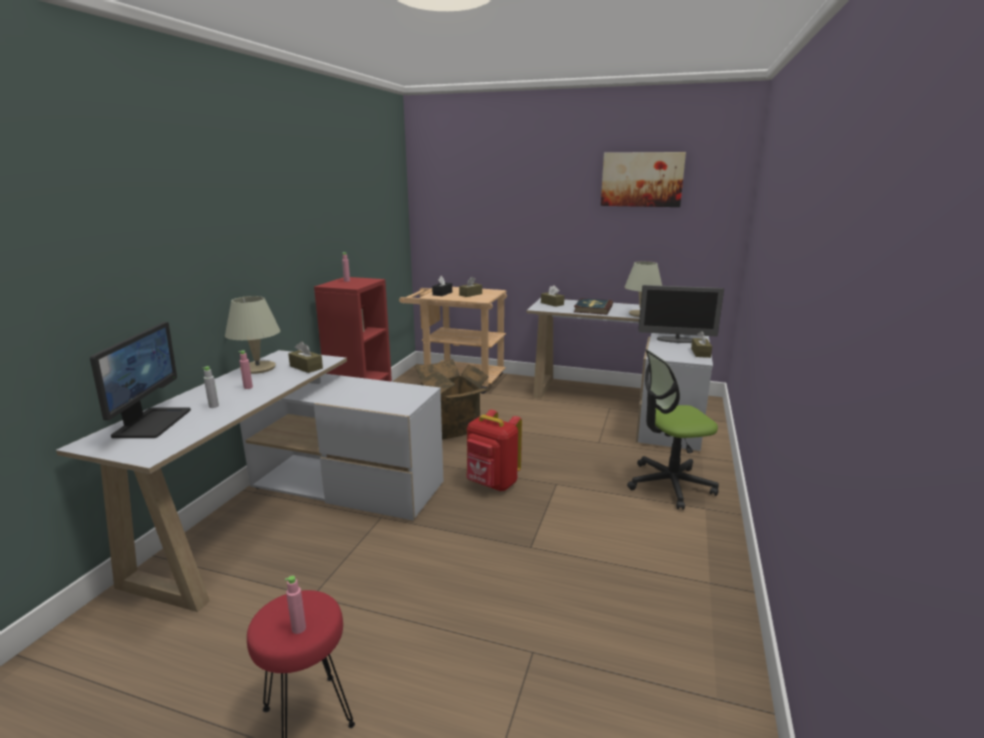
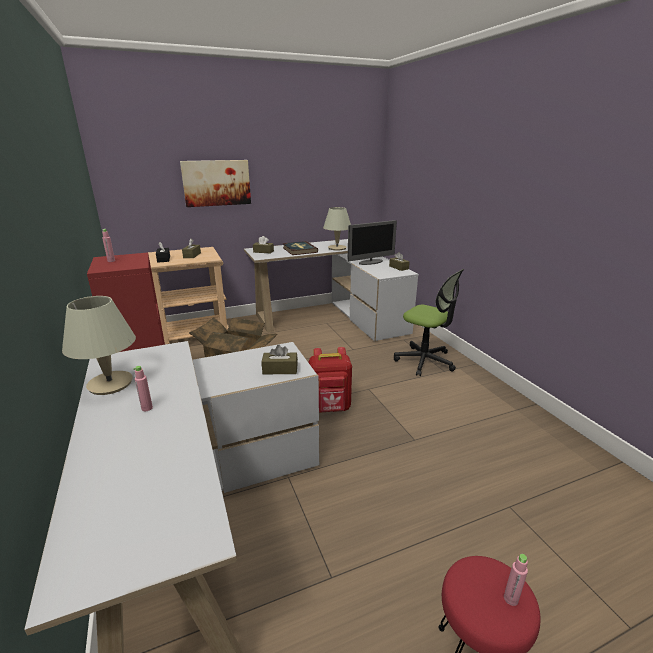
camera: 40 degrees left, 5 degrees up
(151, 422) = (109, 504): monitor -> none
(213, 406) = (151, 445): grey bottle -> none
(306, 367) = (167, 364): brown tissue box -> brown tissue box (280, 369)
(642, 179) = (313, 142): picture -> picture (216, 183)
(669, 484) = (425, 361): office chair -> office chair turned 90 degrees counterclockwise

